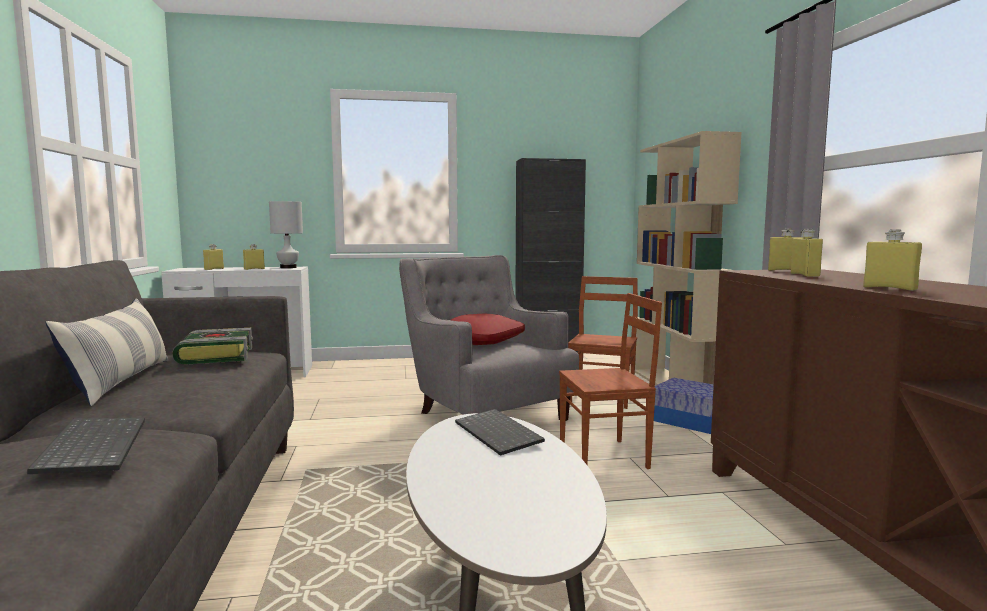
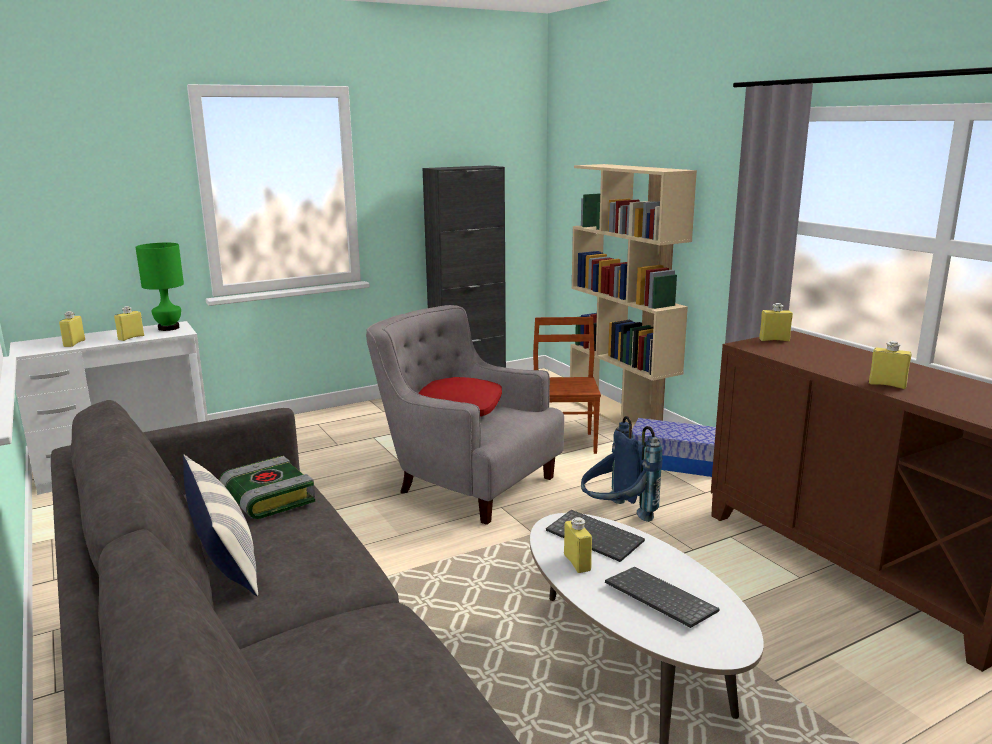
camera: 20 degrees left, 10 degrees up
(91, 447) = (370, 647): keyboard -> keyboard (658, 599)
(288, 267) = (168, 328): white table lamp -> green table lamp
(605, 456) = (616, 516): brown chair -> blue backpack
(805, 275) = (801, 353): yellow bottle -> yellow bottle (577, 563)

